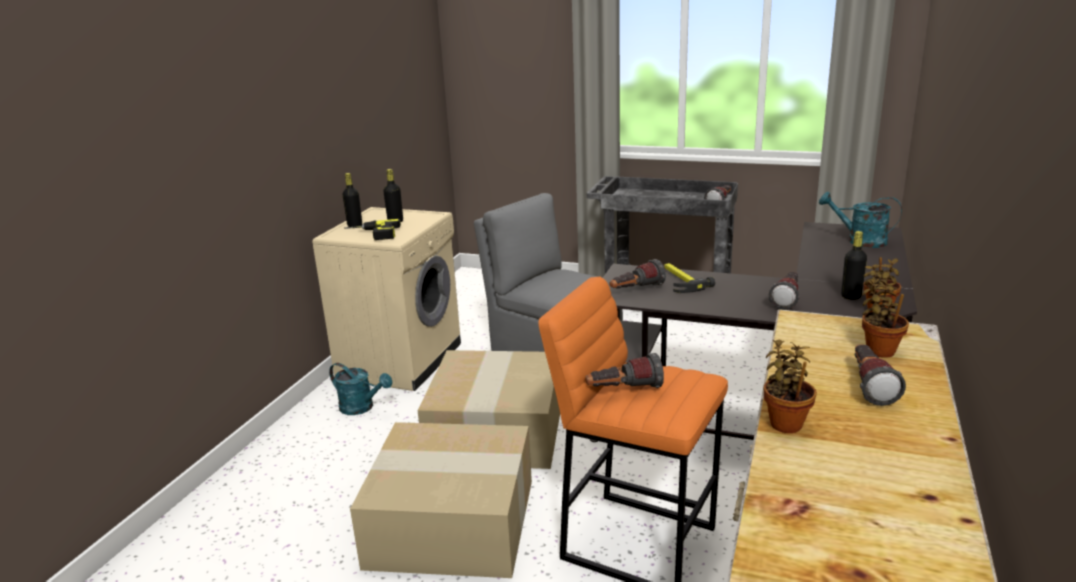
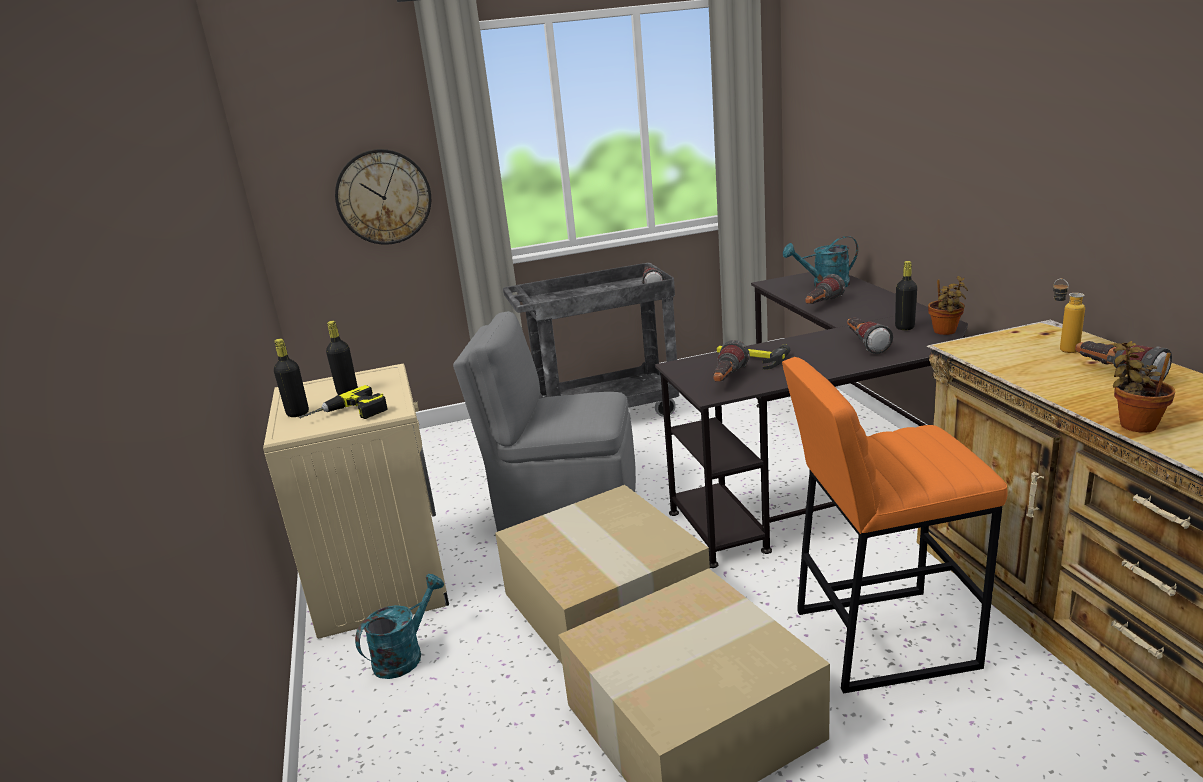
camera: 35 degrees left, 0 degrees up
(362, 408) = (405, 655): turquoise watering can -> turquoise watering can turned 45 degrees counterclockwise
(533, 86) = (383, 197): none -> wall clock
(624, 390) = (894, 467): flashlight -> flashlight (821, 305)
(879, 350) = (1062, 348): potted plant -> bottle

